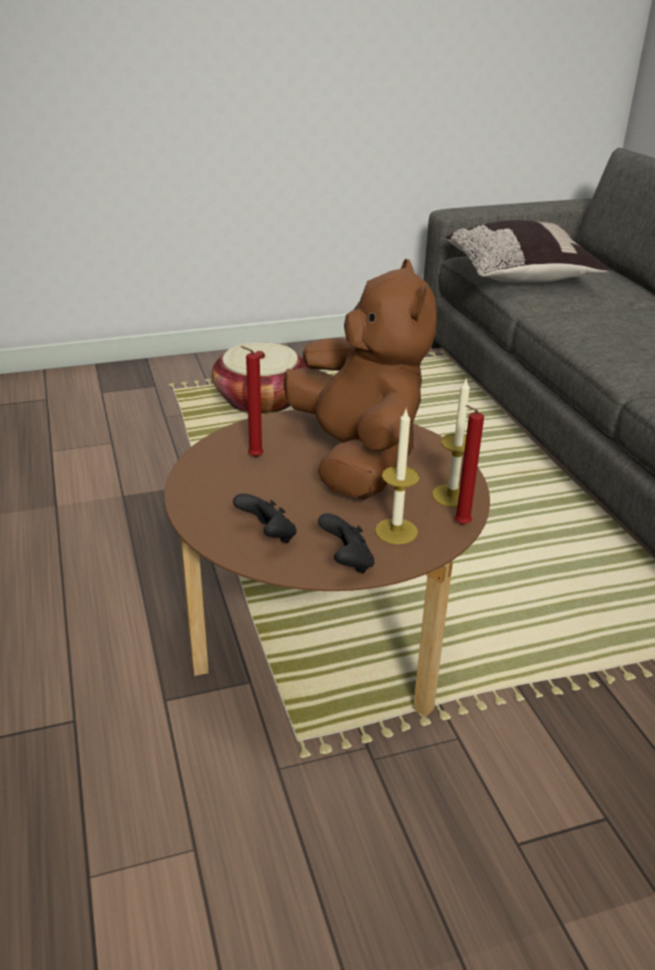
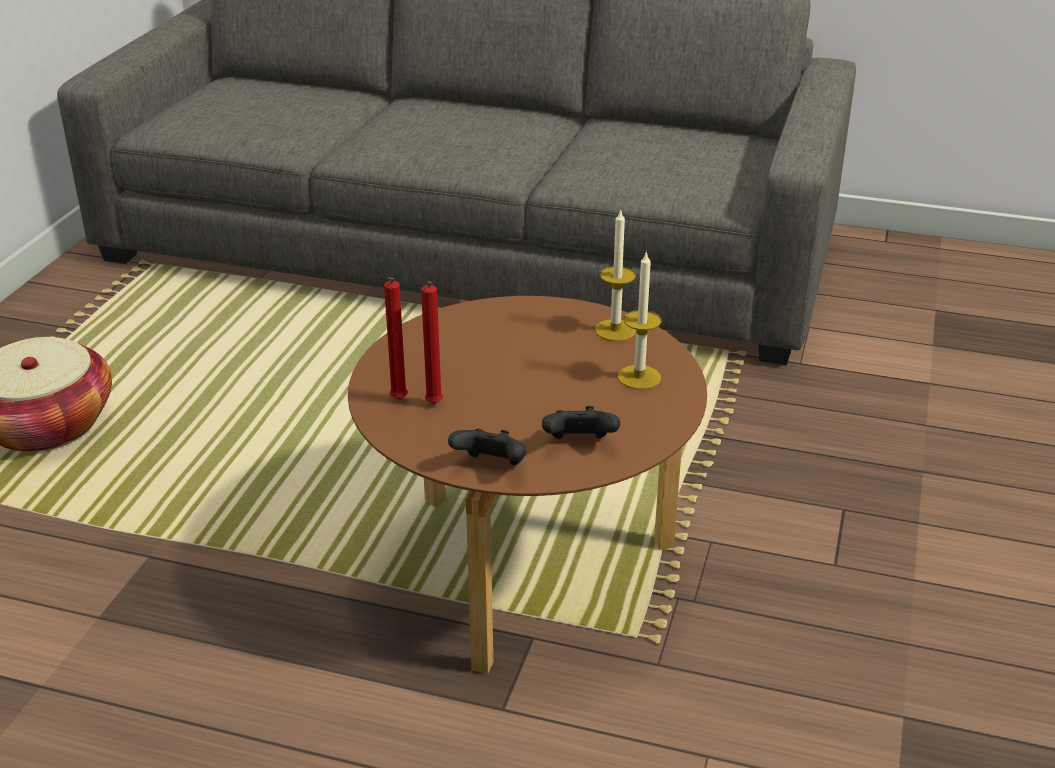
camera: 55 degrees left, 0 degrees up
(347, 562) = (659, 418): black game controller -> black game controller (491, 466)
(357, 458) = (503, 351): brown plush toy -> none
(459, 525) = (661, 345): red candle -> red candle (398, 401)
(519, 274) = (235, 125): pillow -> none

